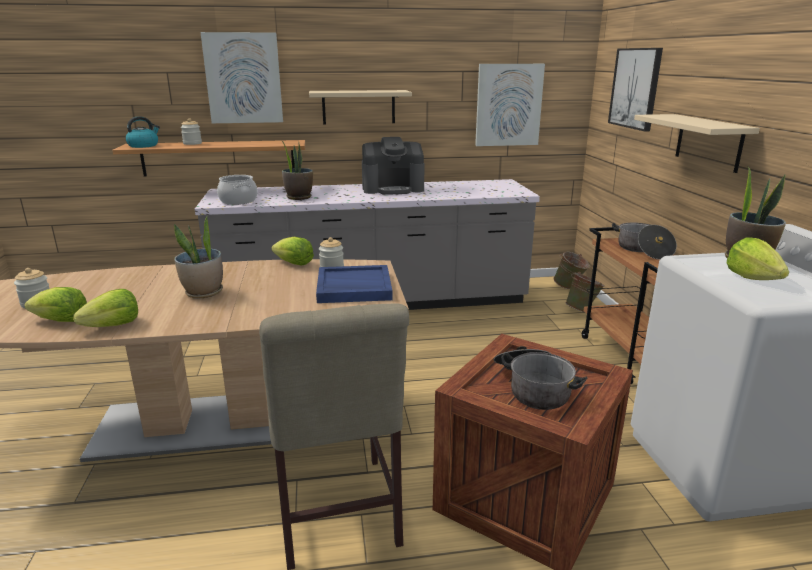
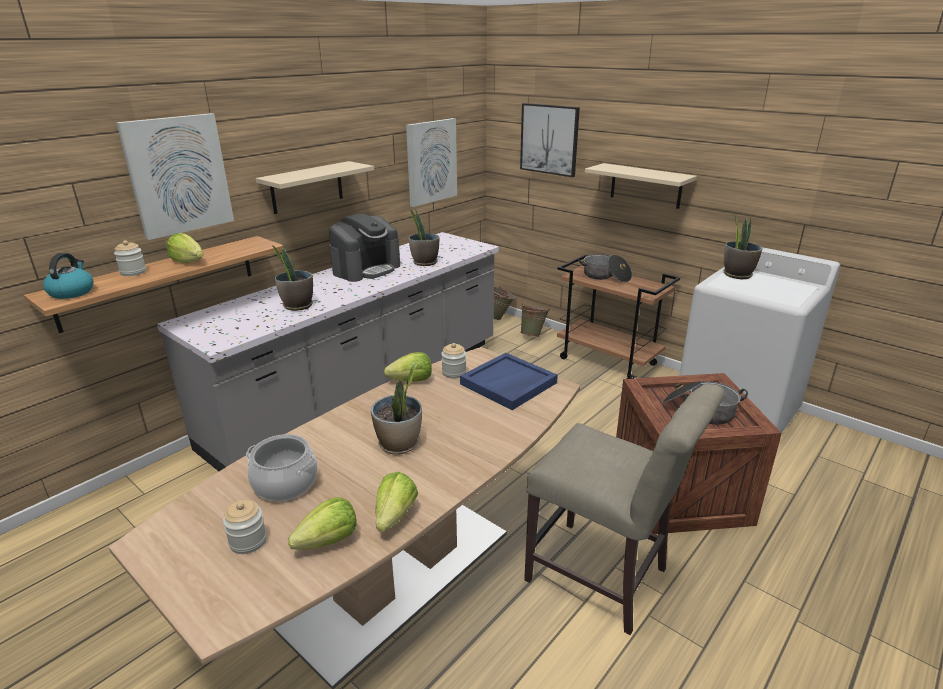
camera: 40 degrees left, 5 degrees up
(238, 201) = (240, 330): cooking pot -> cooking pot (285, 483)
(446, 193) = (424, 262): none -> potted plant
(752, 278) = (763, 288): lettuce -> lettuce (188, 262)

